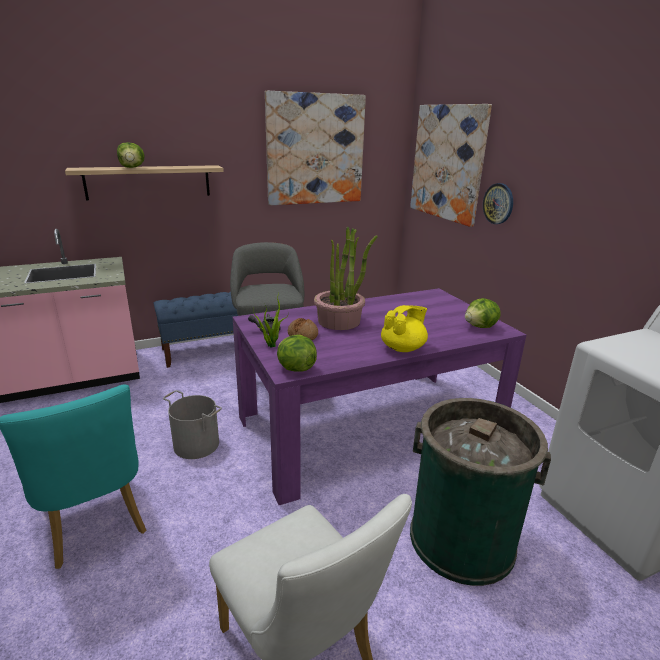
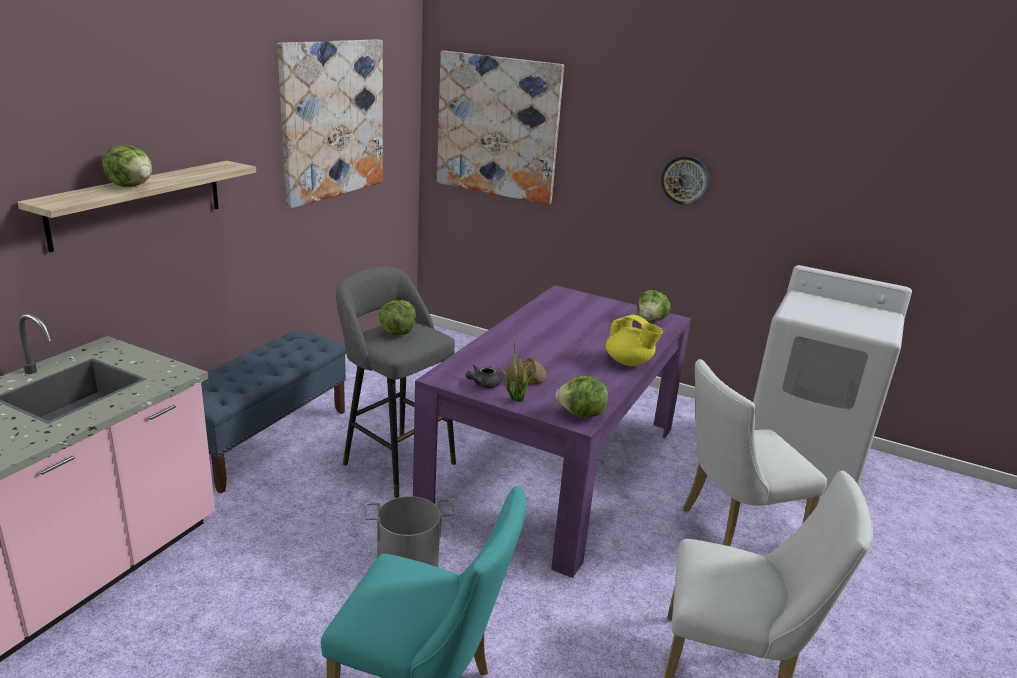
camera: 40 degrees left, 0 degrees up
(268, 288) = (397, 332): none -> lettuce
(339, 321) = (531, 351): potted plant -> none
(403, 348) = (629, 362): yellow teapot -> yellow teapot turned 120 degrees clockwise
(461, 538) = (732, 528): green trash can -> white chair
(498, 203) = (586, 177): wall clock -> wall clock (685, 180)

